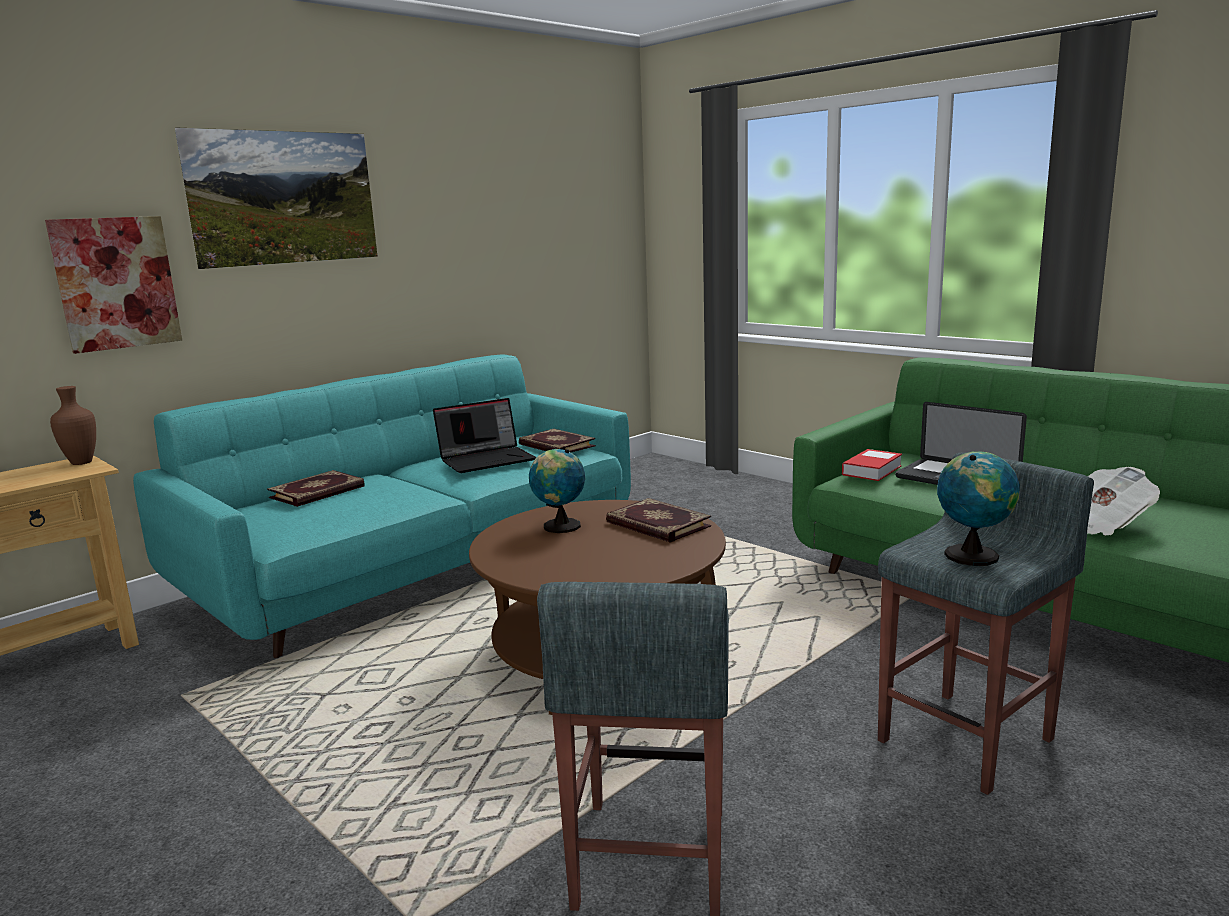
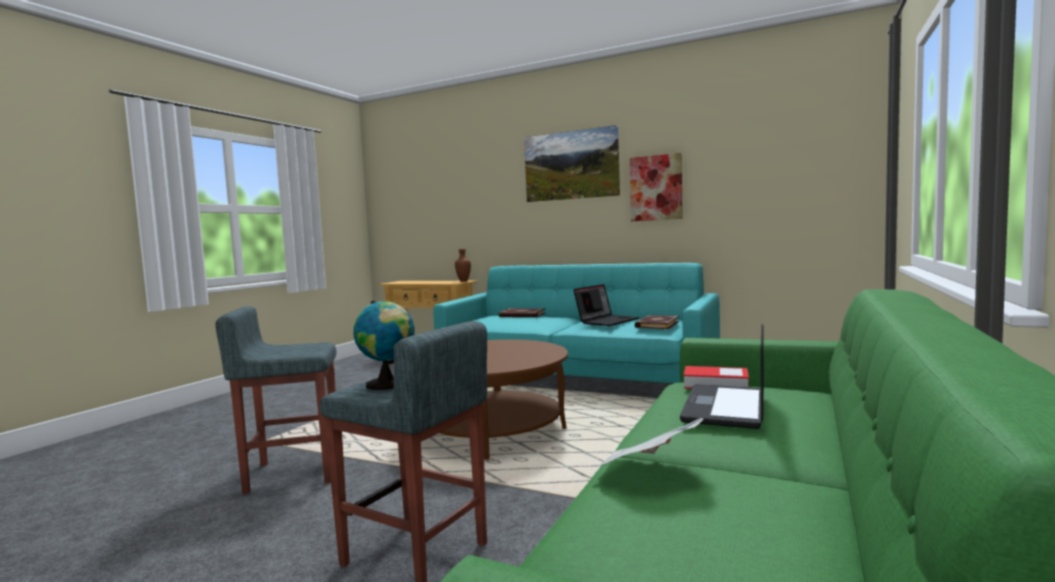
camera: 70 degrees right, 10 degrees down
(116, 283) = (495, 208): picture -> picture (656, 188)
(487, 459) = (607, 321): laptop -> laptop turned 90 degrees counterclockwise
(559, 526) = (505, 346): globe -> none
(657, 525) = (521, 358): book -> none

